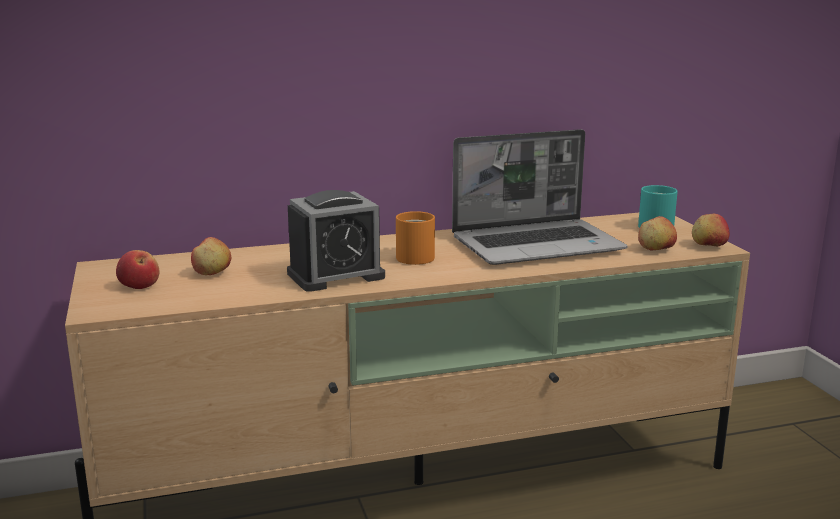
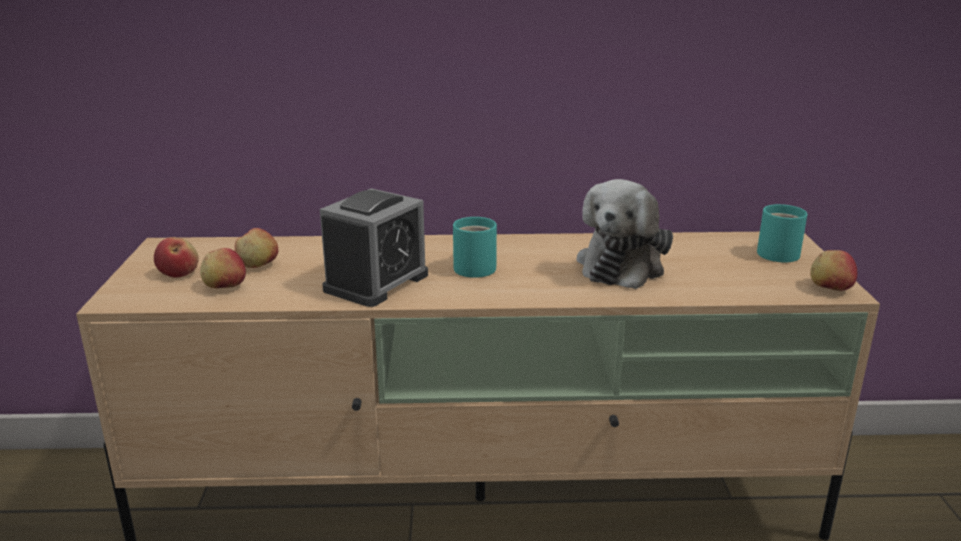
camera: 15 degrees right, 5 degrees up
(336, 275) = (376, 282): alarm clock -> alarm clock turned 45 degrees counterclockwise
(415, 257) = (476, 267): orange mug -> turquoise mug
(538, 245) = (622, 265): laptop -> plush toy
(656, 249) = (760, 286): apple -> apple (224, 287)

